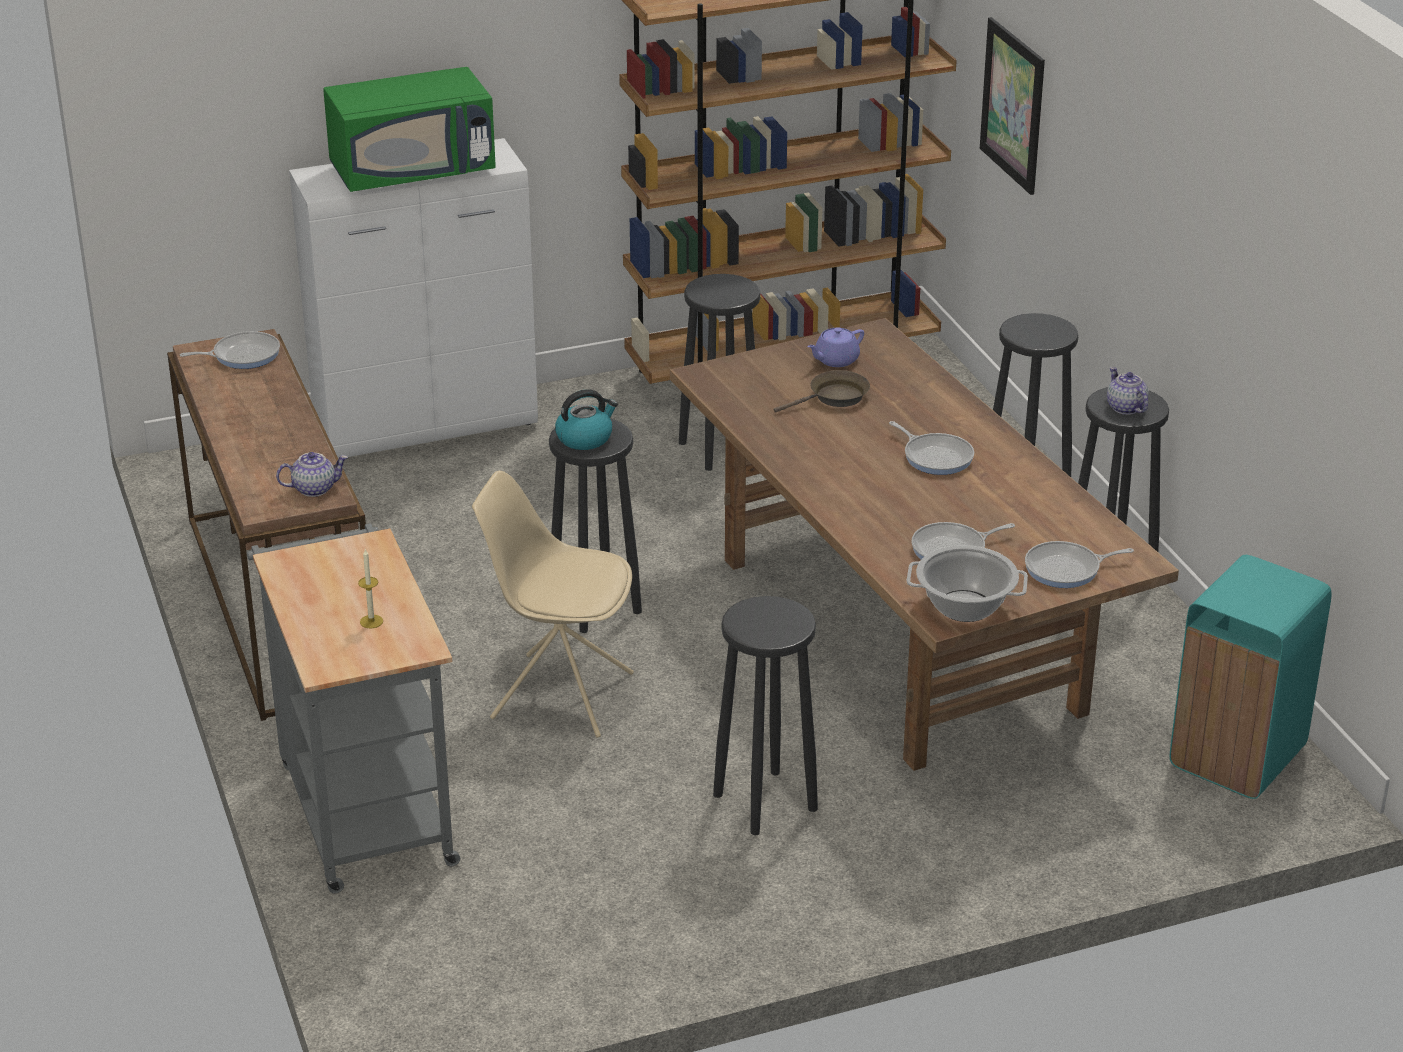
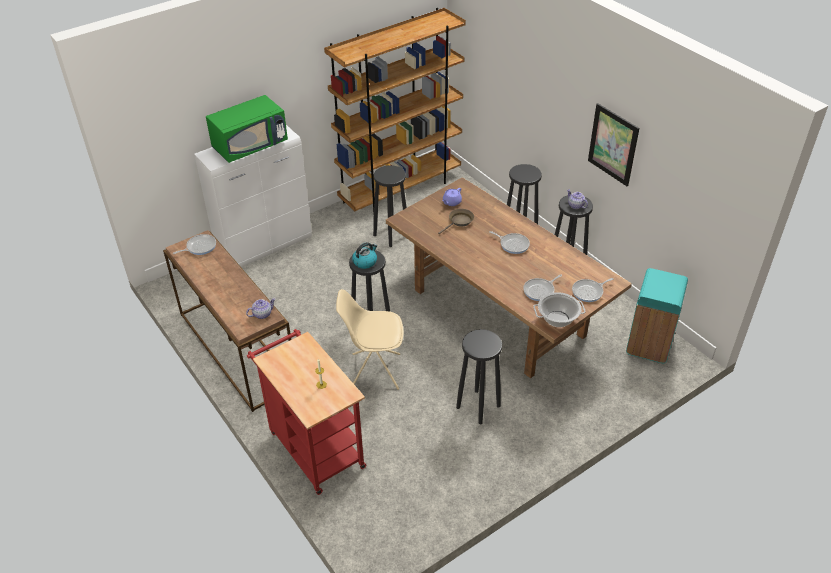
camera: 15 degrees left, 10 degrees up
(362, 805) = (313, 446): grey cart -> red cart
(1013, 105) = (495, 76): picture -> picture (613, 144)

